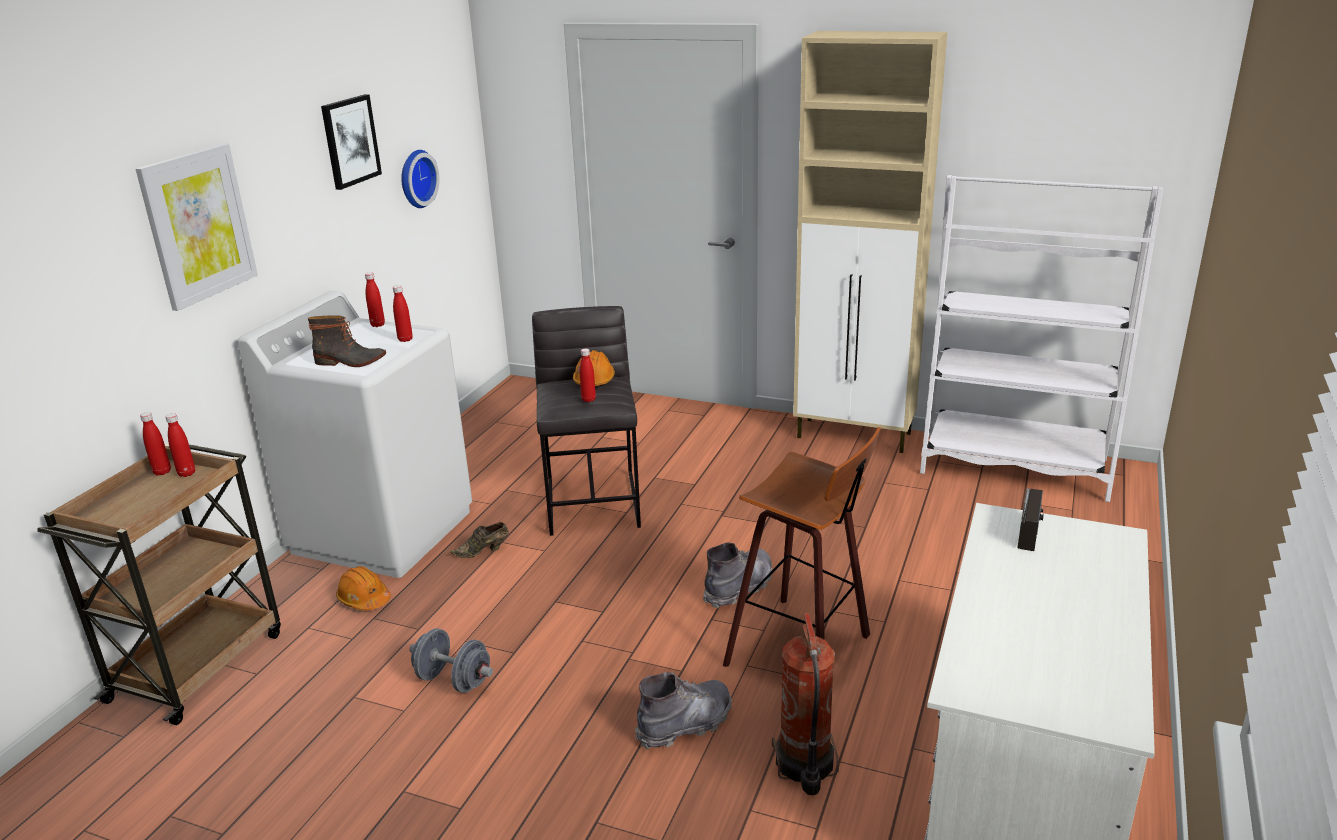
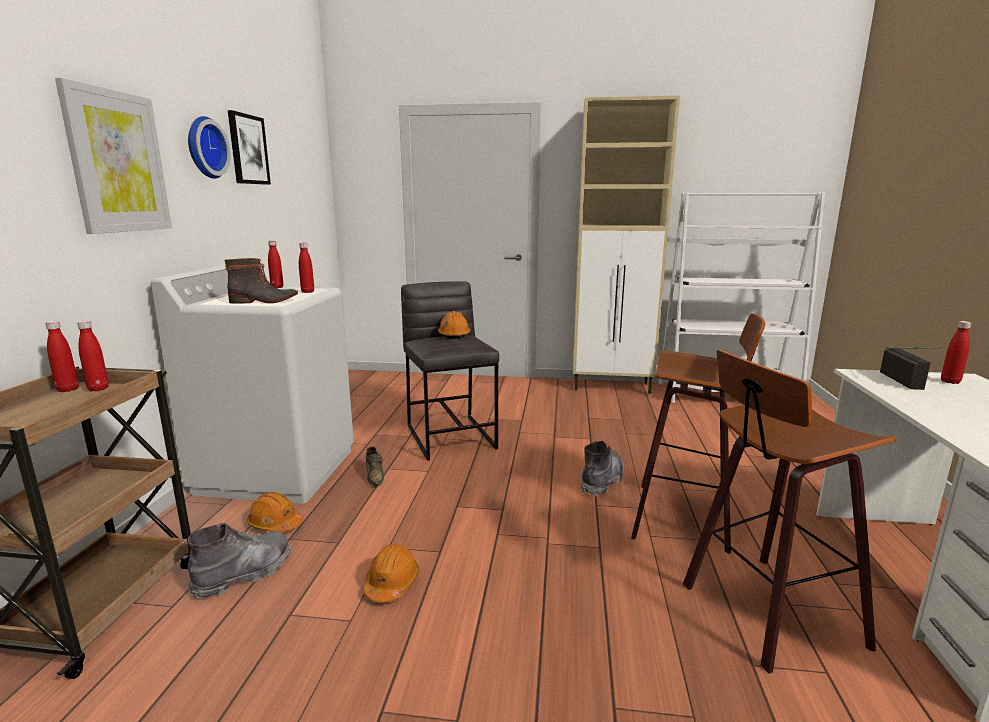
camera: 15 degrees left, 10 degrees down
(415, 178) = (292, 200): wall clock -> wall clock (204, 148)
(453, 680) = (392, 583): grey dumbbell -> orange hard hat
(483, 551) = (375, 476): brown shoe -> brown shoe turned 75 degrees counterclockwise
(588, 399) = (458, 344): red bottle -> red bottle (950, 382)
(685, 724) = (635, 592): grey boot -> grey boot (244, 574)
(804, 765) = (764, 613): fire extinguisher -> stool

